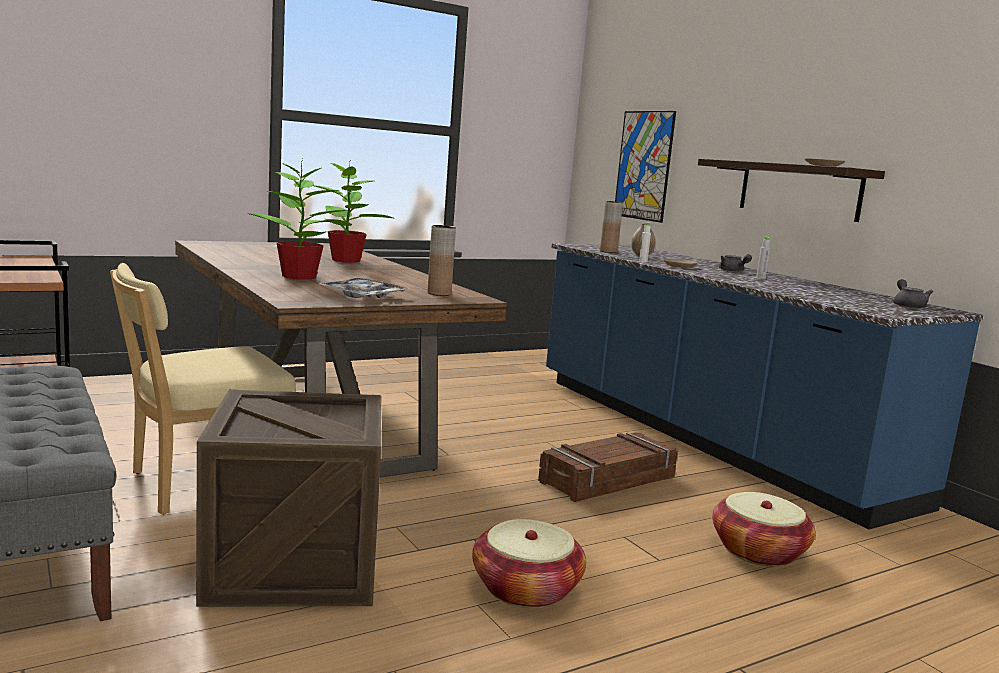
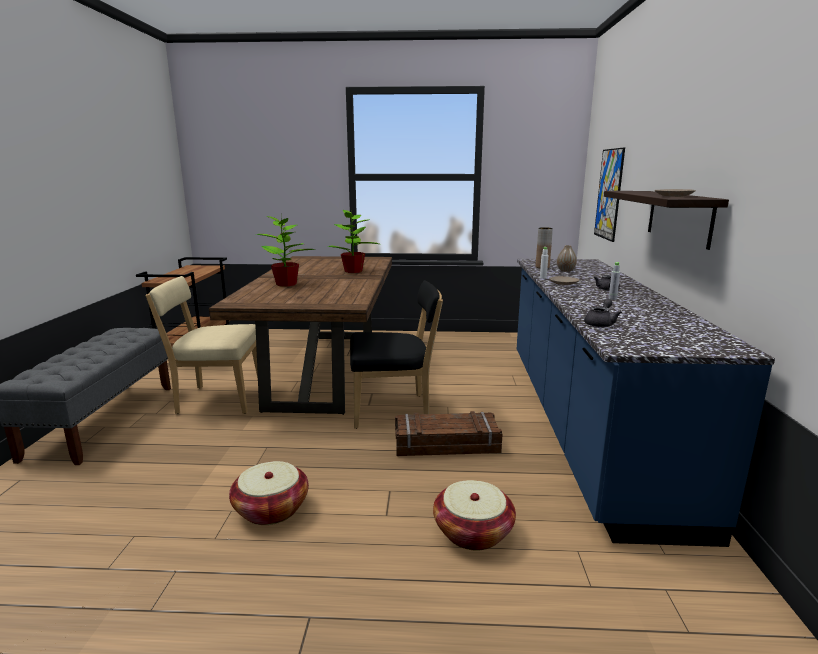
camera: 35 degrees right, 5 degrees up
(294, 564) = (186, 457): crate -> none
(363, 296) = (282, 300): tray -> none
(439, 293) = (338, 300): brown vase -> none
(493, 456) = (394, 411): none -> black chair
(908, 306) = (692, 340): grey teapot -> grey teapot (600, 323)

